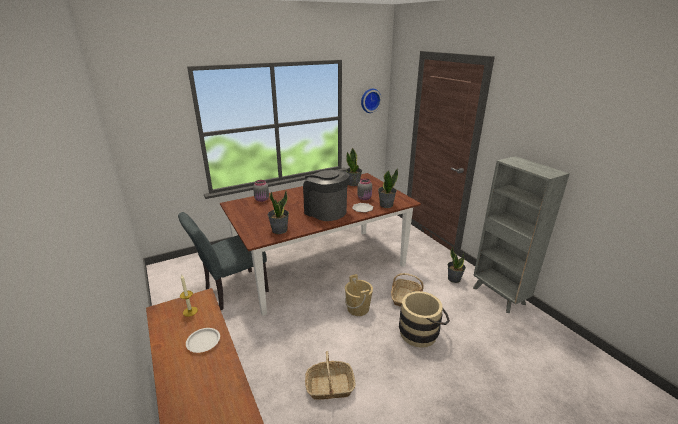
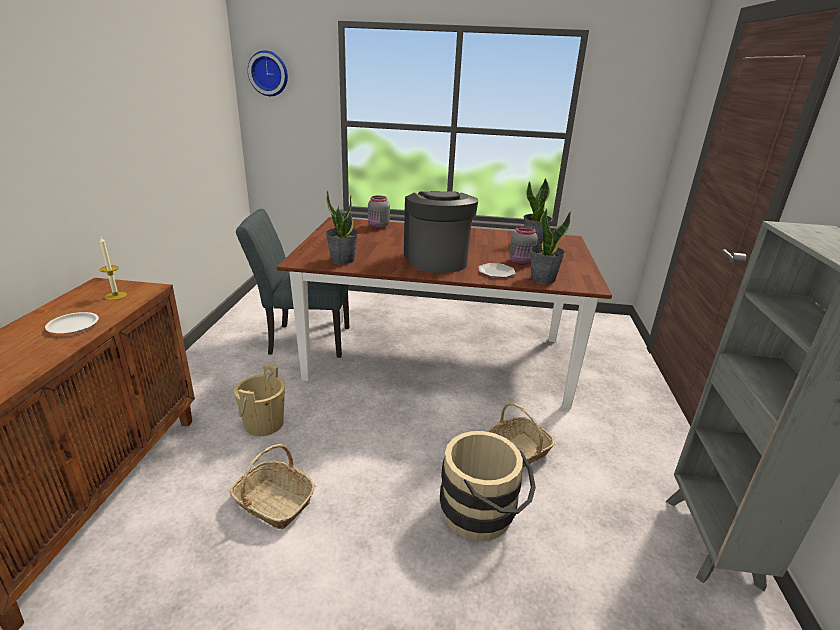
camera: 35 degrees right, 0 degrees up
(358, 308) = (426, 430): beige bucket -> beige bucket (264, 424)
(370, 100) = (636, 113): wall clock -> wall clock (269, 73)
(454, 278) = (643, 468): potted plant -> none

